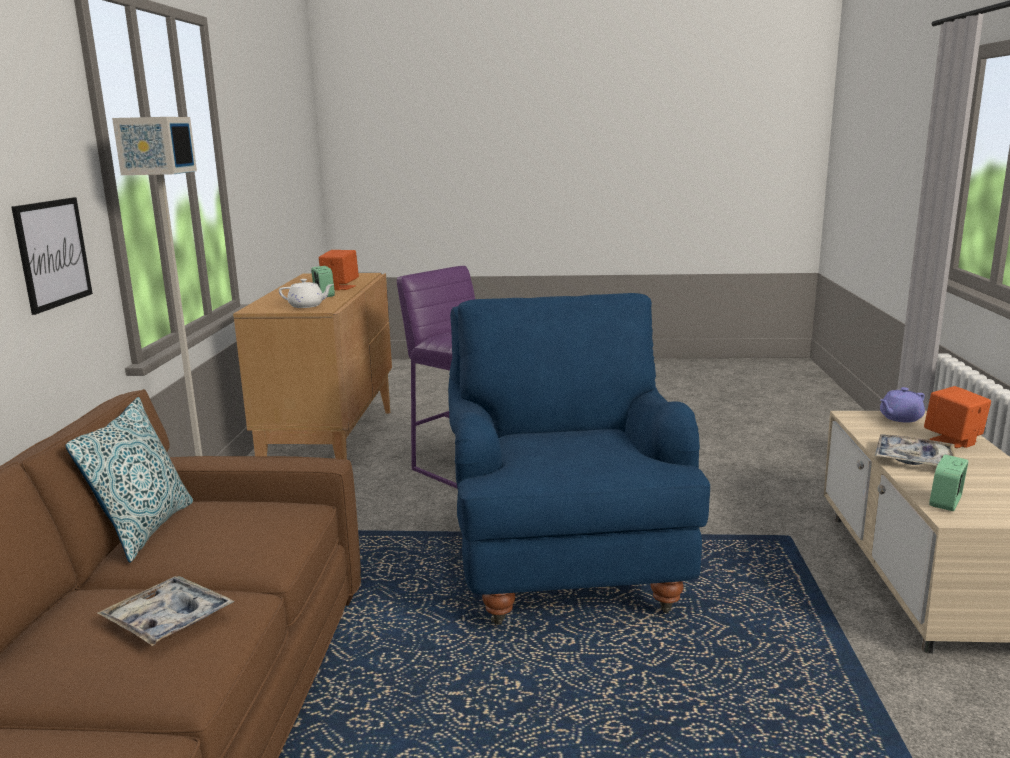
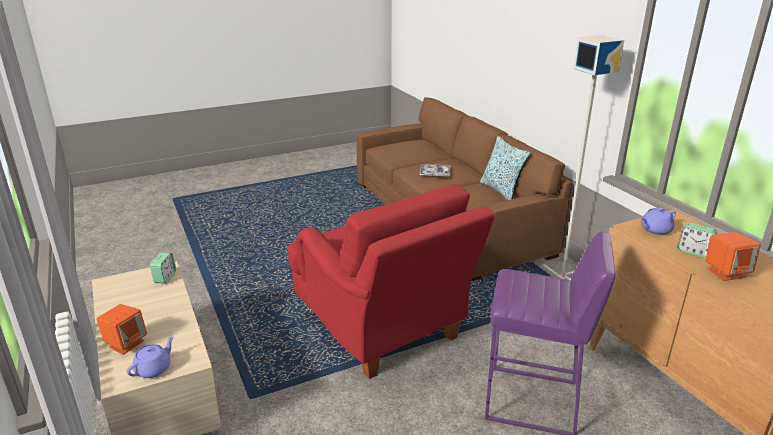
camera: 150 degrees right, 10 degrees up
(53, 253) = (584, 91): picture -> none
(307, 306) = (655, 230): white teapot -> purple teapot
(564, 562) = (383, 329): blue armchair -> red armchair
(913, 459) = (166, 312): tray -> none

